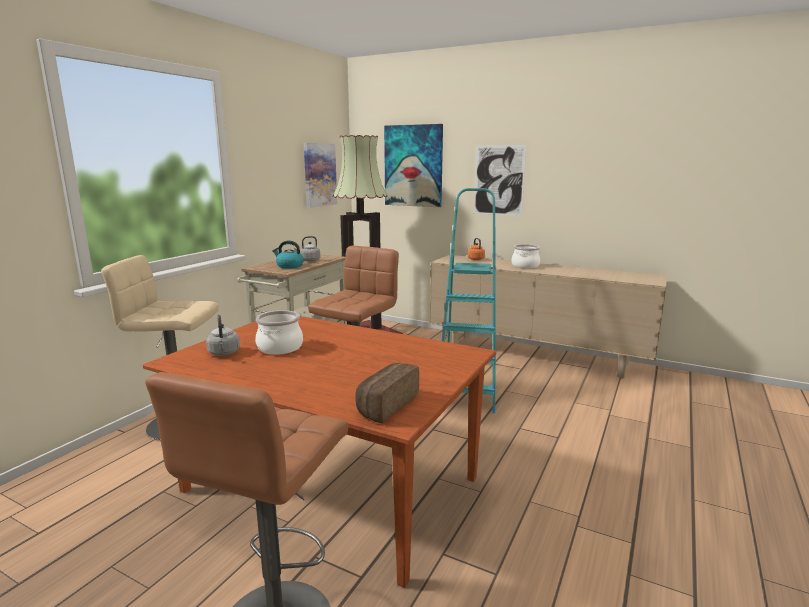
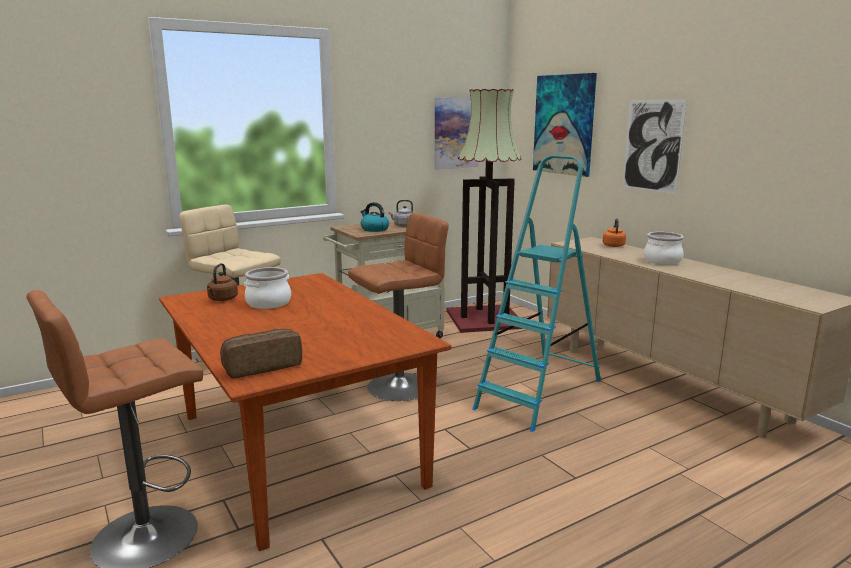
camera: 30 degrees right, 0 degrees up
(224, 353) = (222, 299): grey kettle -> brown kettle

